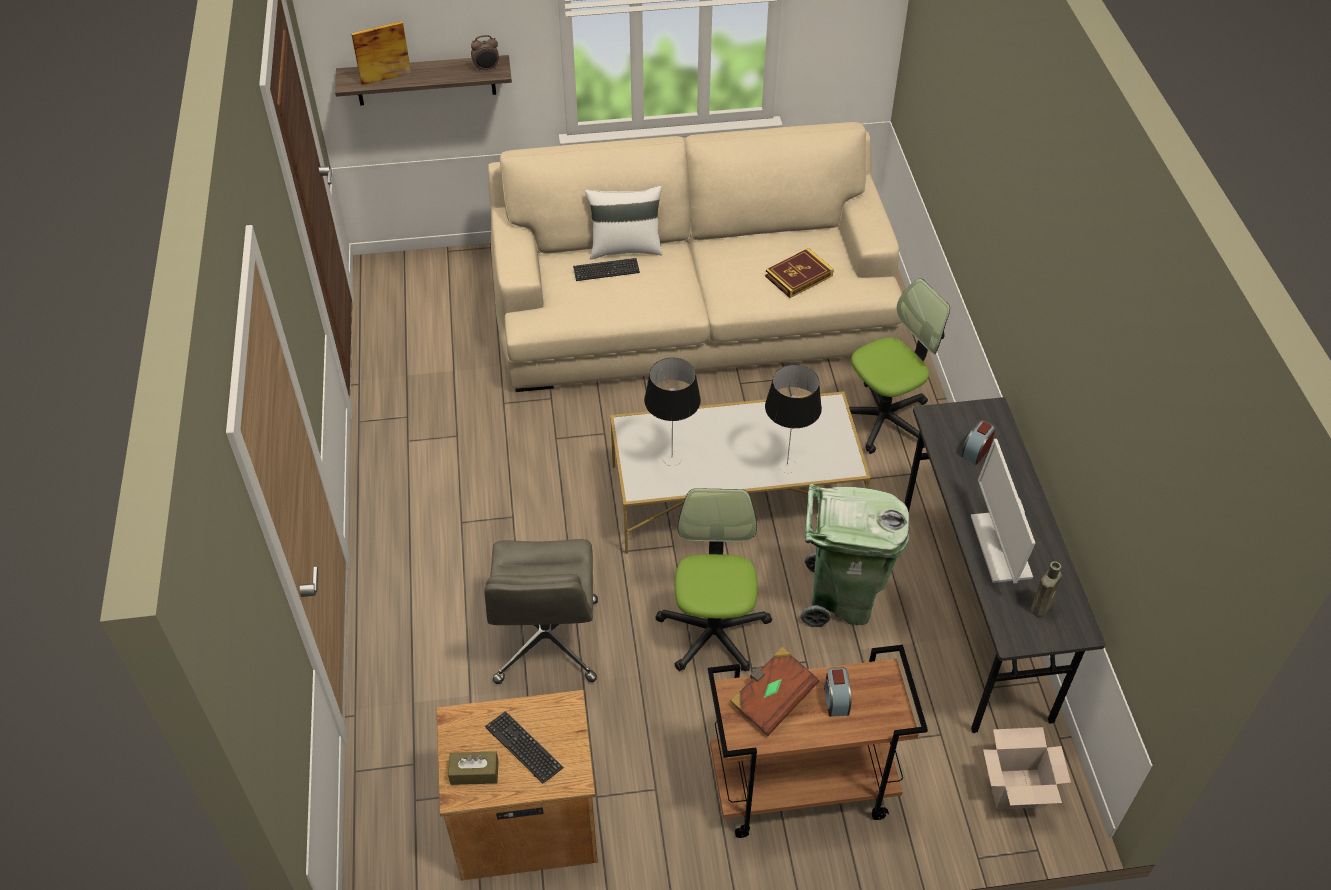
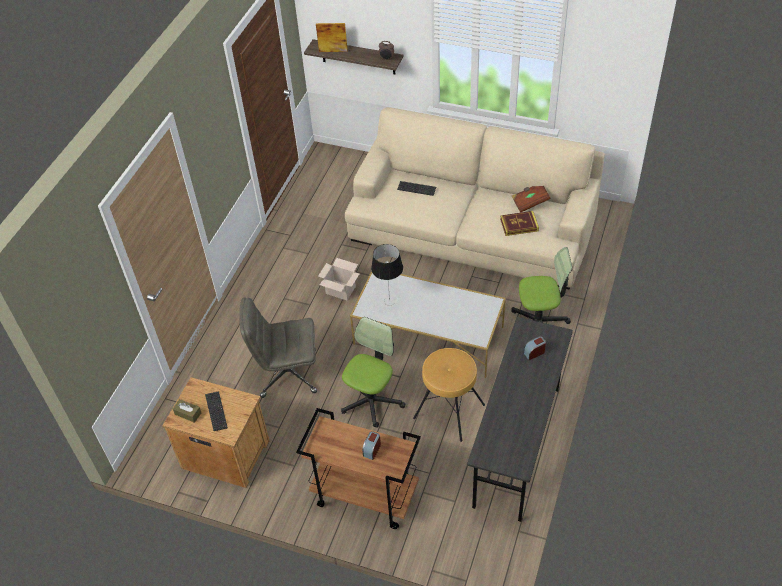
camera: 30 degrees right, 0 degrees up
(547, 642) = (287, 373): grey office chair -> grey office chair turned 60 degrees clockwise
(625, 248) = (436, 180): white pillow -> none
(772, 699) = (341, 436): brown book -> brown book (530, 202)
(786, 466) = (446, 326): table lamp -> none
(841, 599) = (449, 411): green trash can -> brown stool
(1000, 546) = (509, 407): monitor -> none
(1015, 790) = (475, 546): cardboard box -> cardboard box (340, 290)
(1041, 606) = (509, 447): brown bottle -> none

